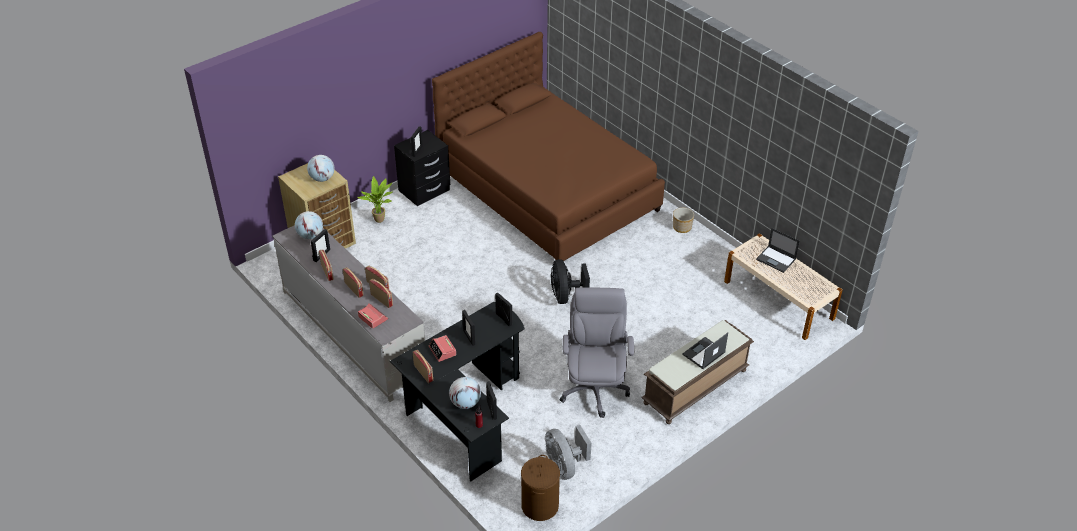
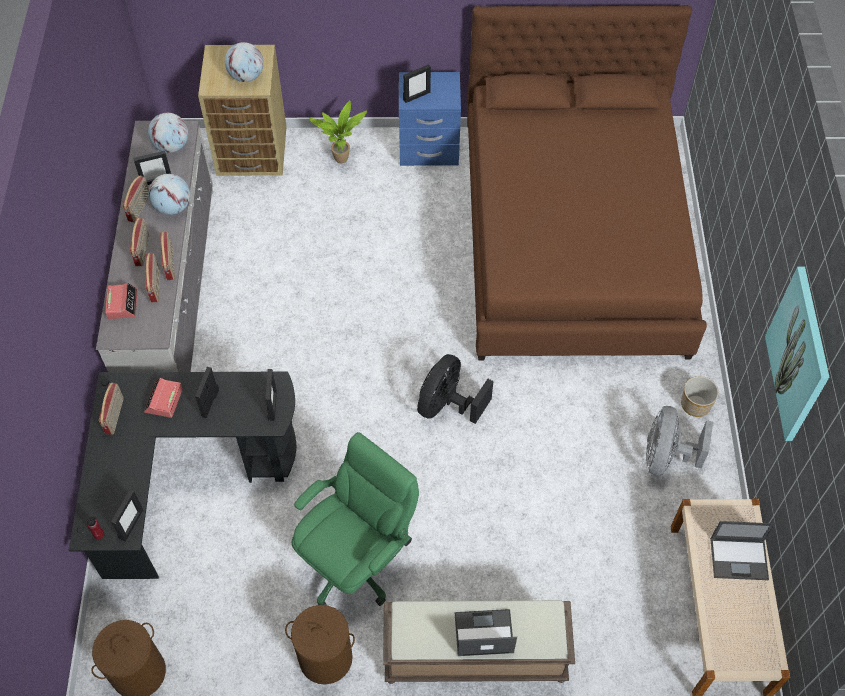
camera: 40 degrees right, 15 degrees up
(424, 190) = (429, 149): black nightstand -> blue nightstand
(465, 403) = (115, 492): globe -> globe (173, 207)
(564, 466) = (215, 642): grey fan -> grey fan (666, 456)
(595, 386) = (357, 558): grey office chair -> green office chair
(627, 435) = (325, 658): none -> brown laundry basket
(747, 133) = (799, 355): none -> picture
(776, 259) = (739, 558): laptop -> laptop turned 75 degrees counterclockwise

